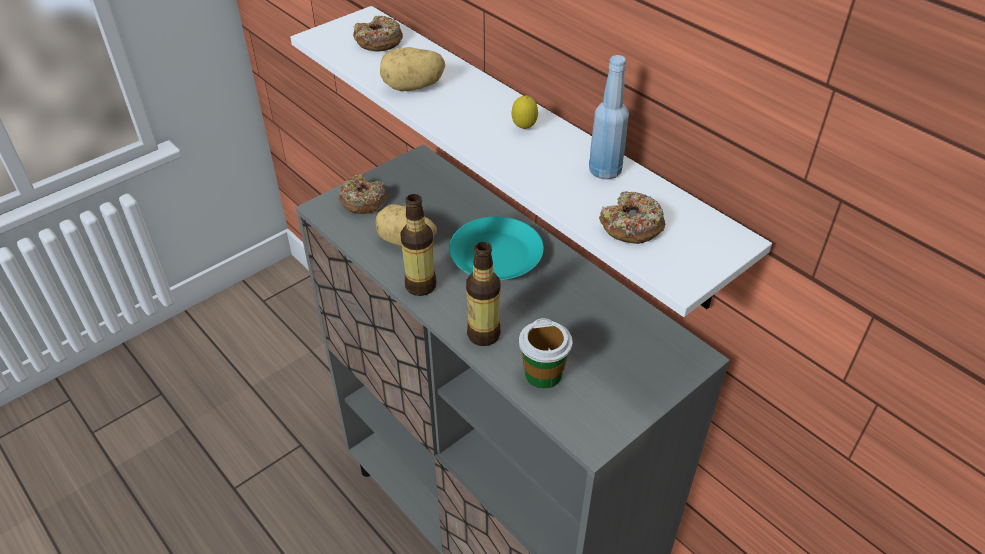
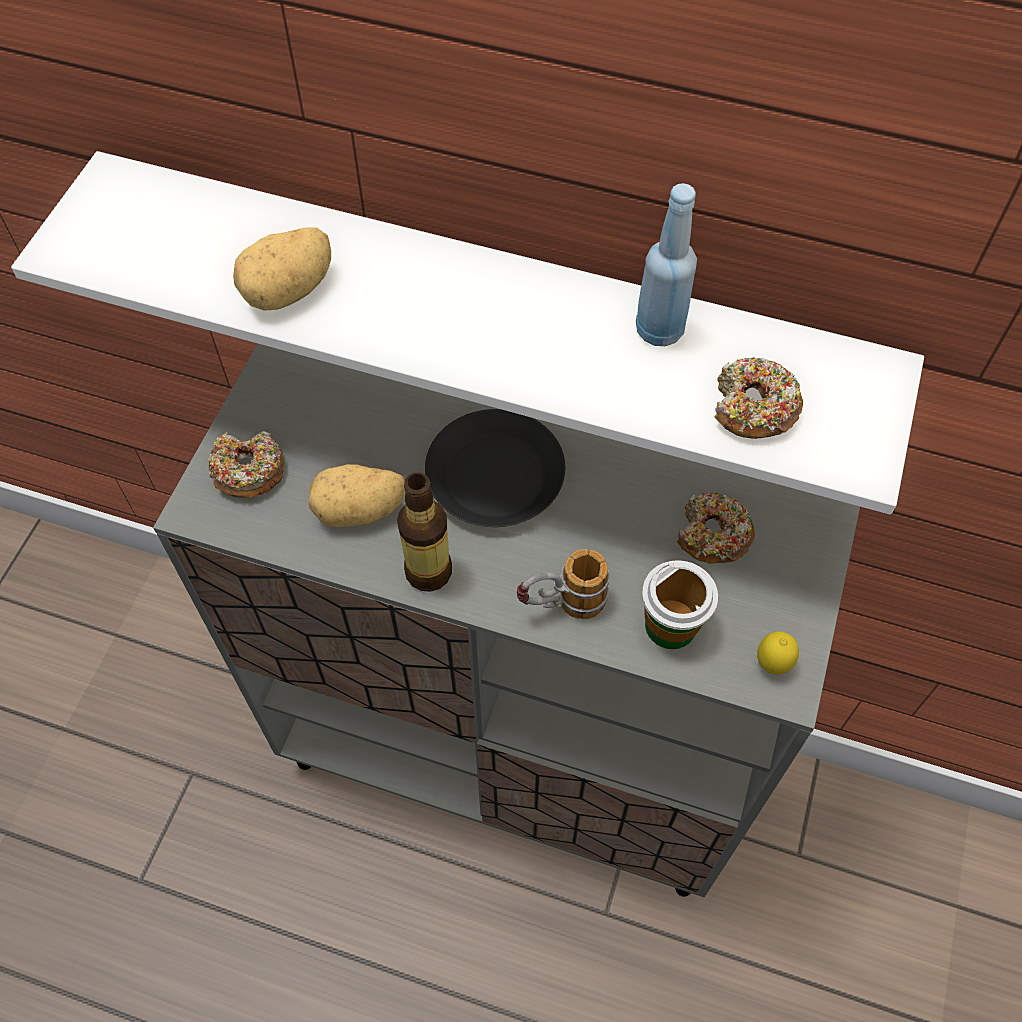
camera: 30 degrees left, 15 degrees up
(379, 42) = (168, 222): donut -> donut (712, 536)
(483, 334) = (561, 606): bottle -> mug
(495, 255) = (494, 475): turquoise plate -> black plate
(524, 128) = (503, 302): lemon -> lemon (772, 664)

